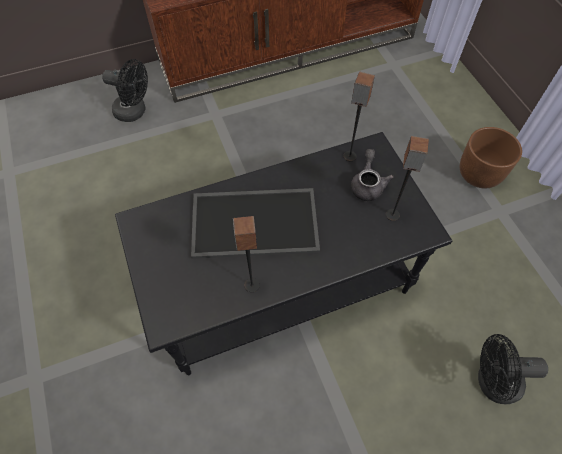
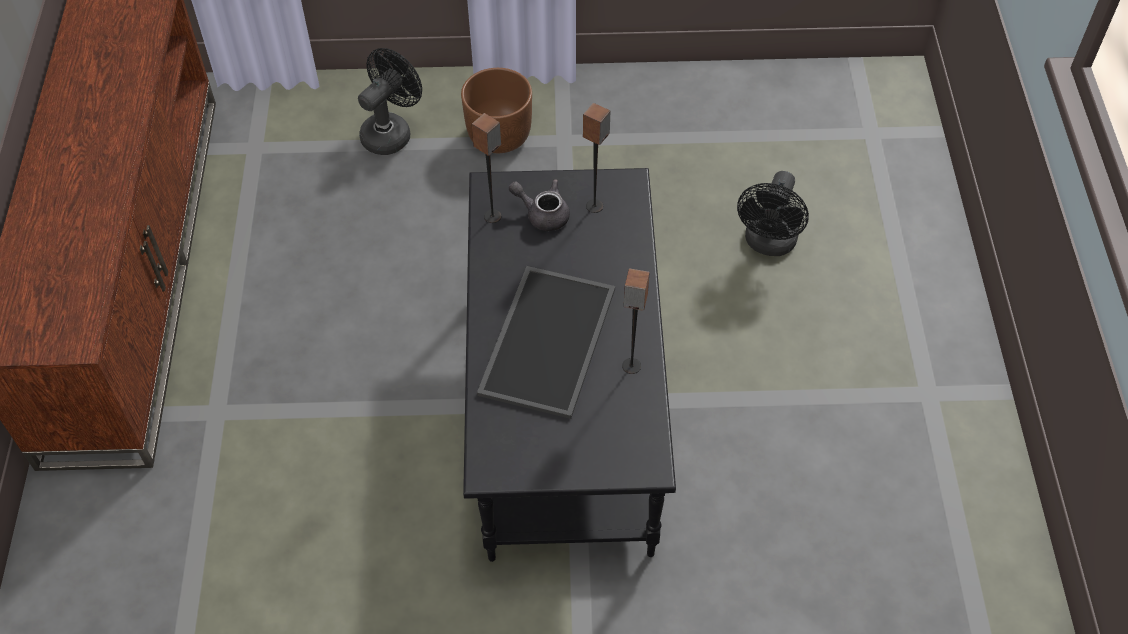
camera: 70 degrees left, 5 degrees down
(135, 112) = (137, 534): black fan -> black fan (391, 132)

